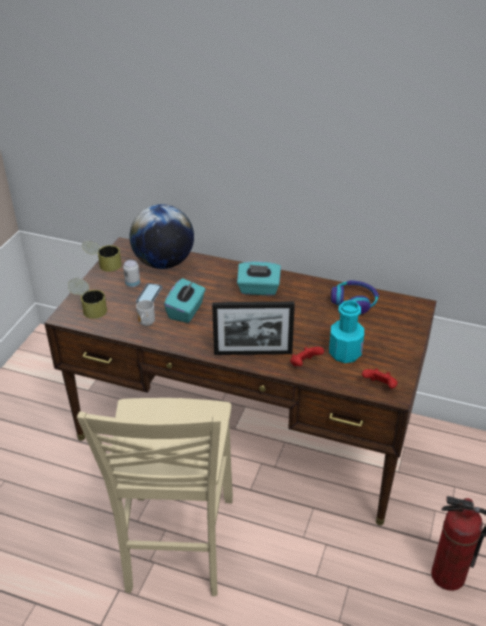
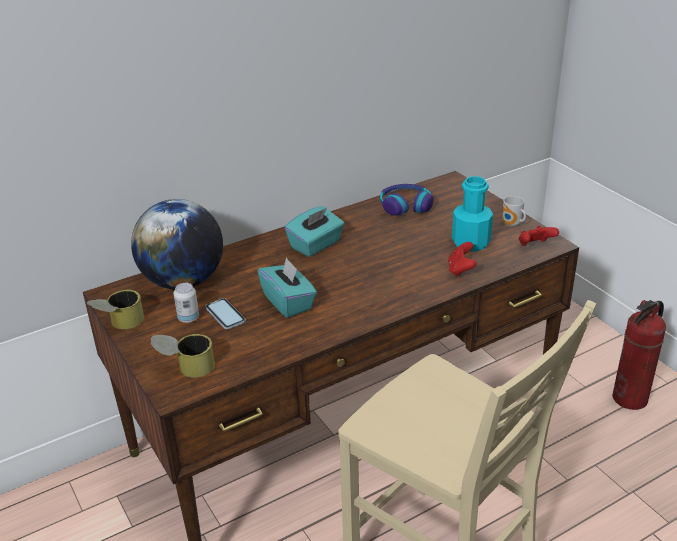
camera: 50 degrees left, 5 degrees down
(145, 324) = (272, 338): mug -> mug (512, 225)
(253, 353) = (408, 291): picture frame -> none

